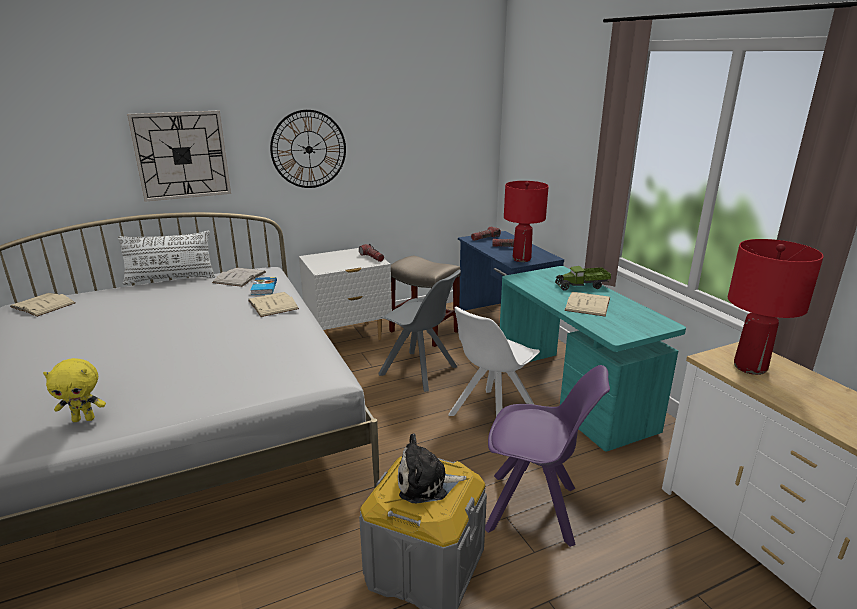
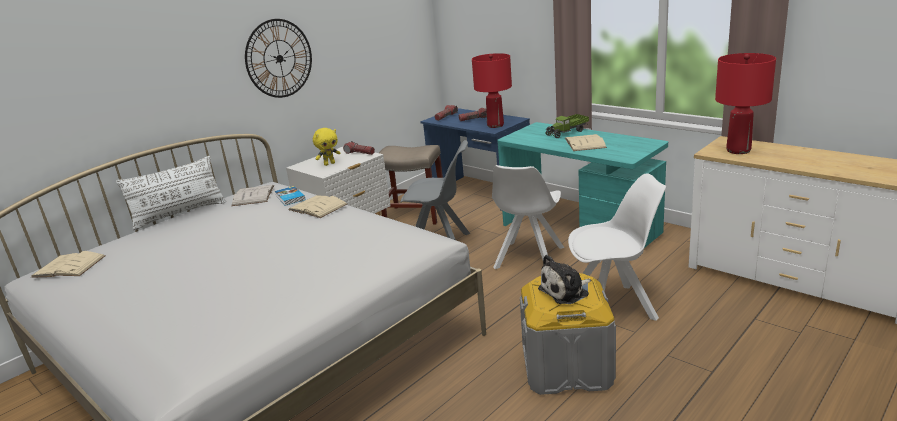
camera: 20 degrees left, 0 degrees up
(84, 419) = (261, 325): yellow plush toy -> yellow plush toy (329, 164)
(181, 155) = (164, 83): wall clock -> none
(535, 509) = (613, 307): purple chair -> white chair

